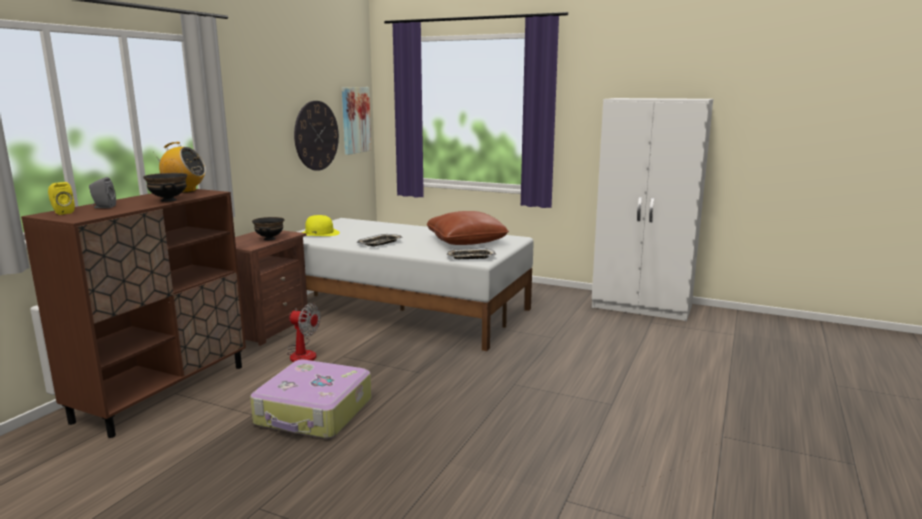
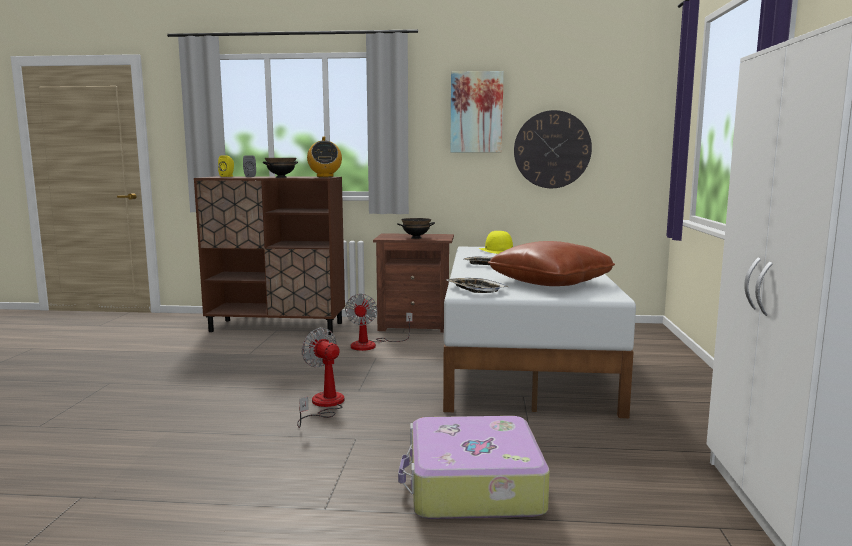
camera: 70 degrees right, 5 degrees down
(314, 413) = (256, 370): suitcase -> suitcase (472, 486)
(355, 120) = (633, 135): picture -> picture (476, 112)
(441, 389) = (324, 405): none -> fan

